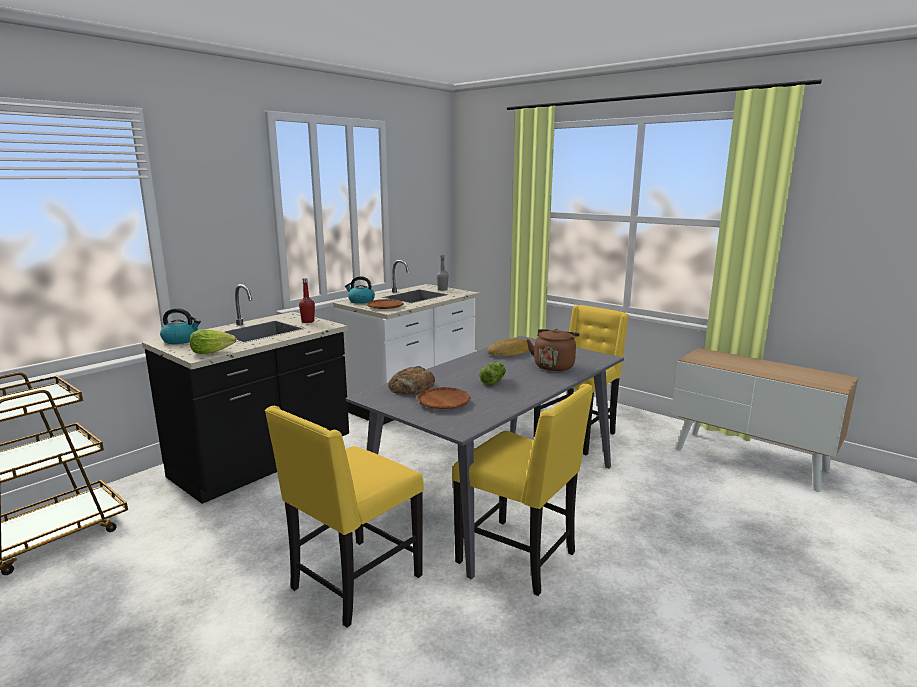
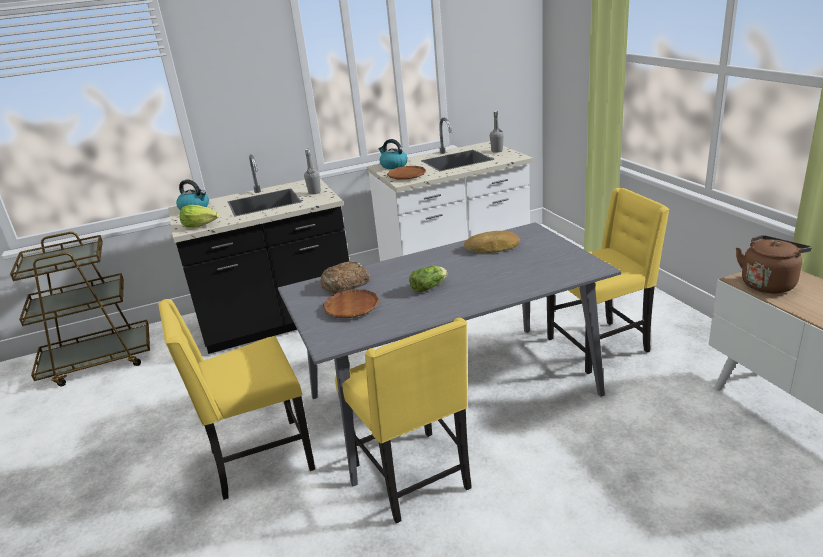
camera: 30 degrees right, 10 degrees up
(308, 321) = (314, 192): red bottle -> grey bottle
(554, 366) = (519, 273): brown kettle -> brown kettle (769, 283)

